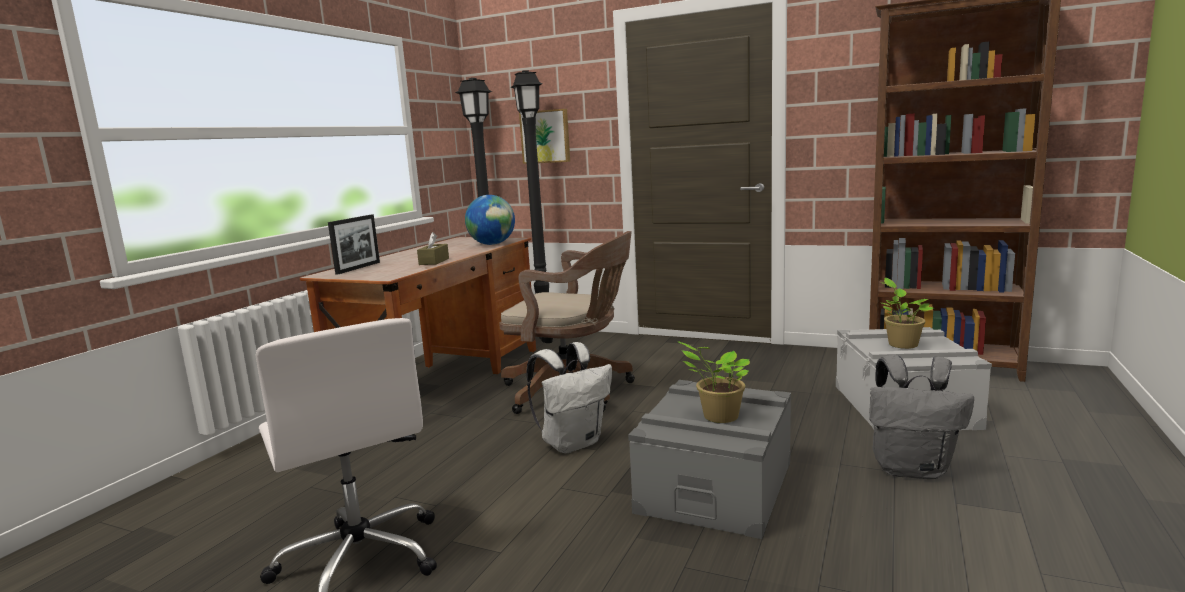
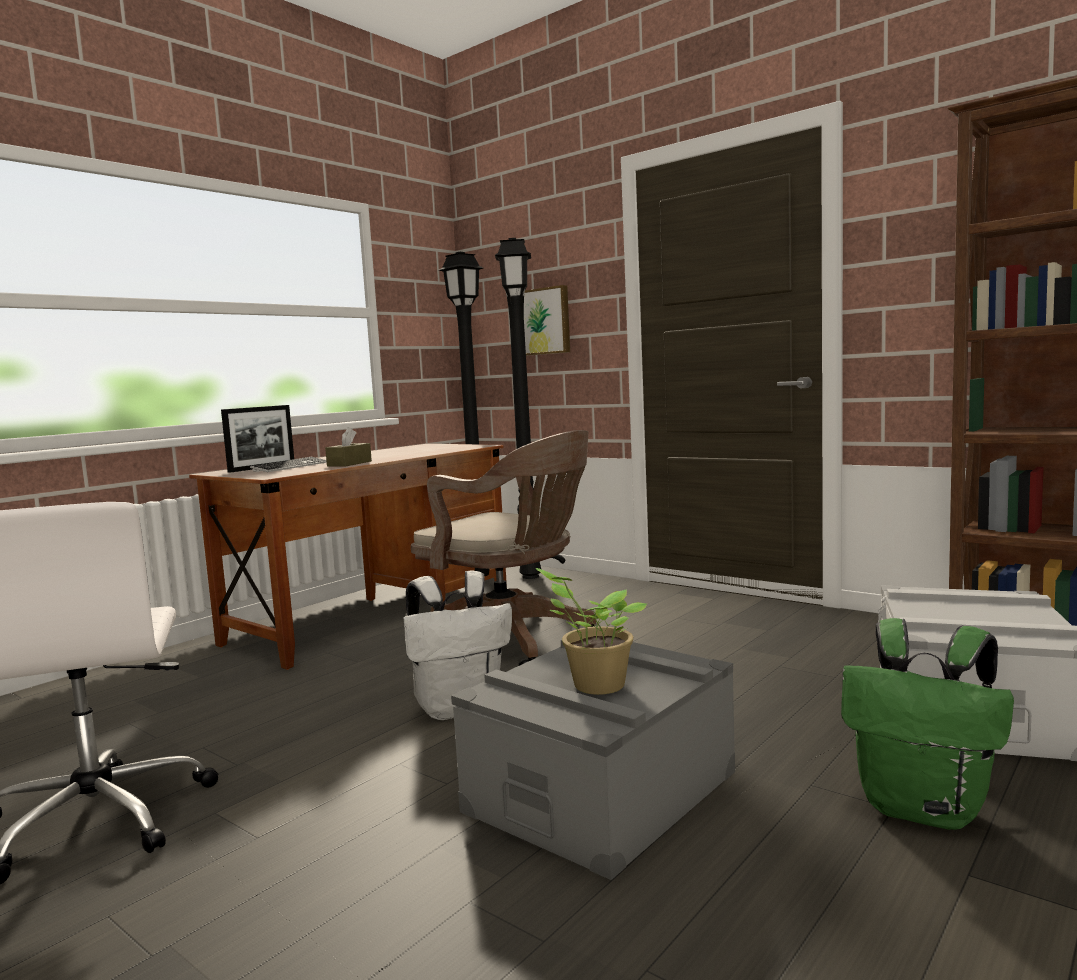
camera: 15 degrees right, 5 degrees down
(385, 266) = (290, 467): none -> keyboard
(492, 244) = (446, 450): globe -> none
(901, 344) = (966, 611): potted plant -> none
(912, 469) = (925, 809): grey backpack -> green backpack

